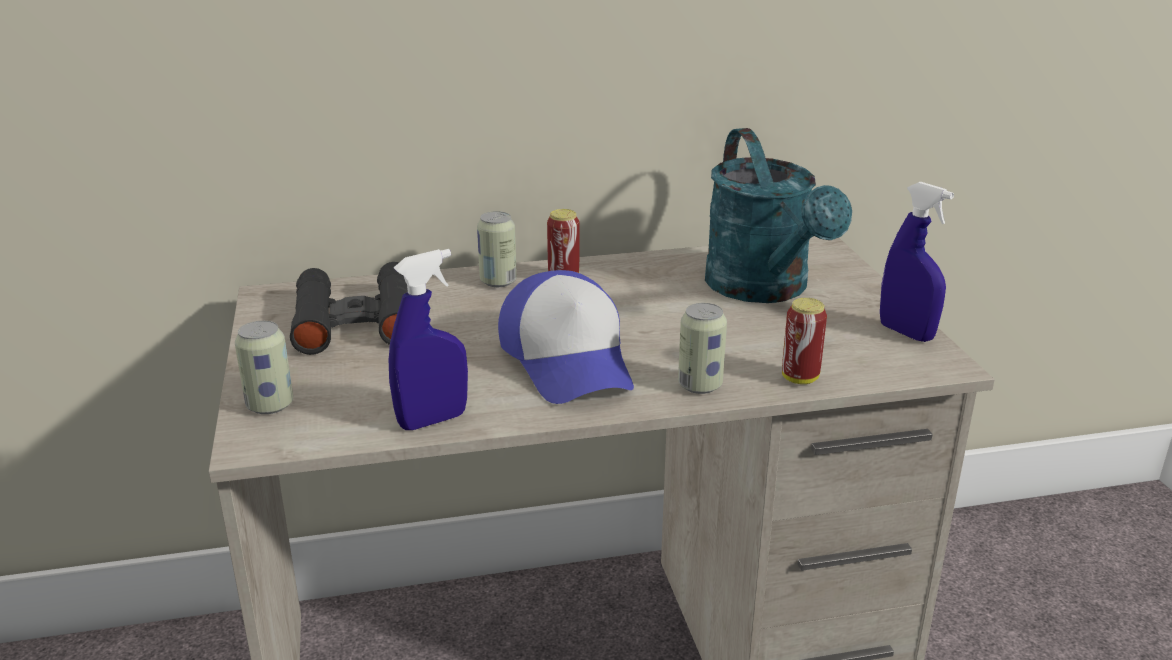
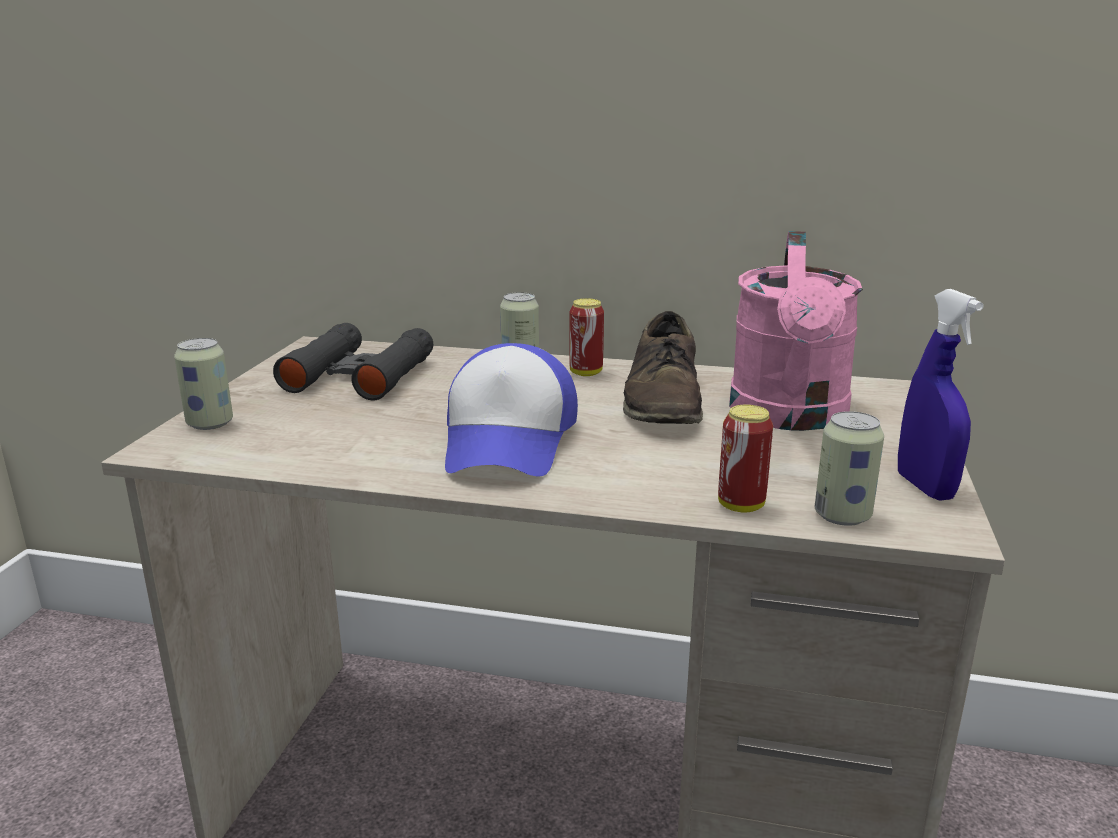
camera: 25 degrees right, 5 degrees down
(432, 420) = (323, 463): blue spray bottle -> none
(654, 292) = (664, 399): none -> brown shoe
(700, 385) = (618, 489): can -> can (842, 516)
(765, 289) = (790, 416): turquoise watering can -> pink watering can

